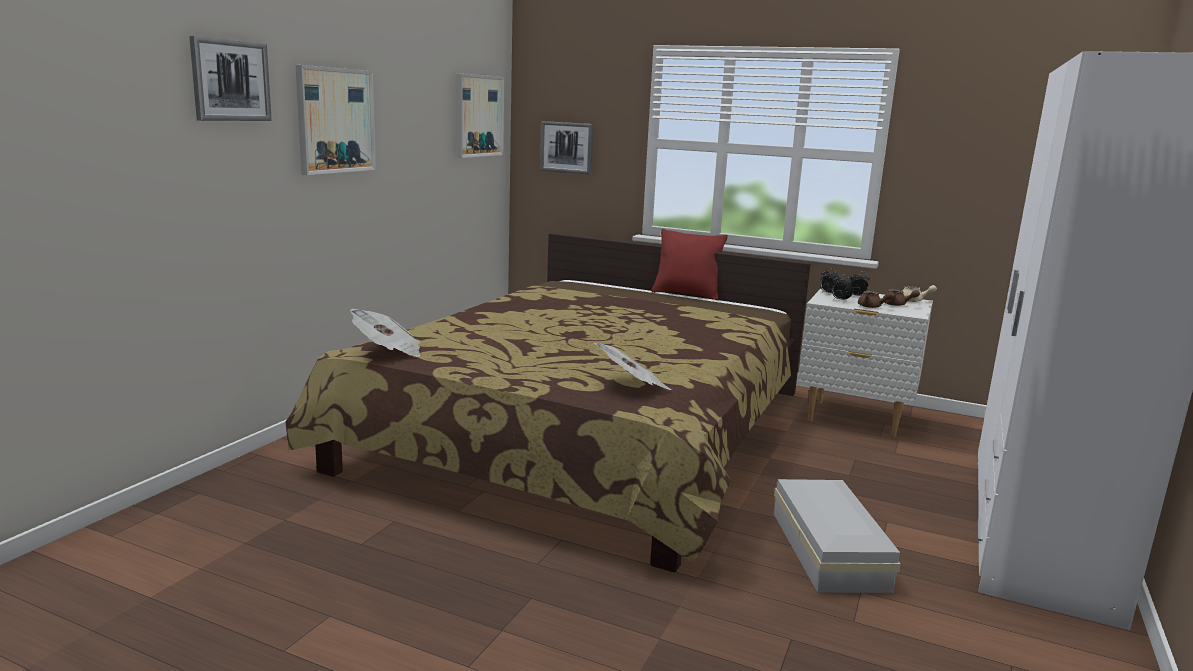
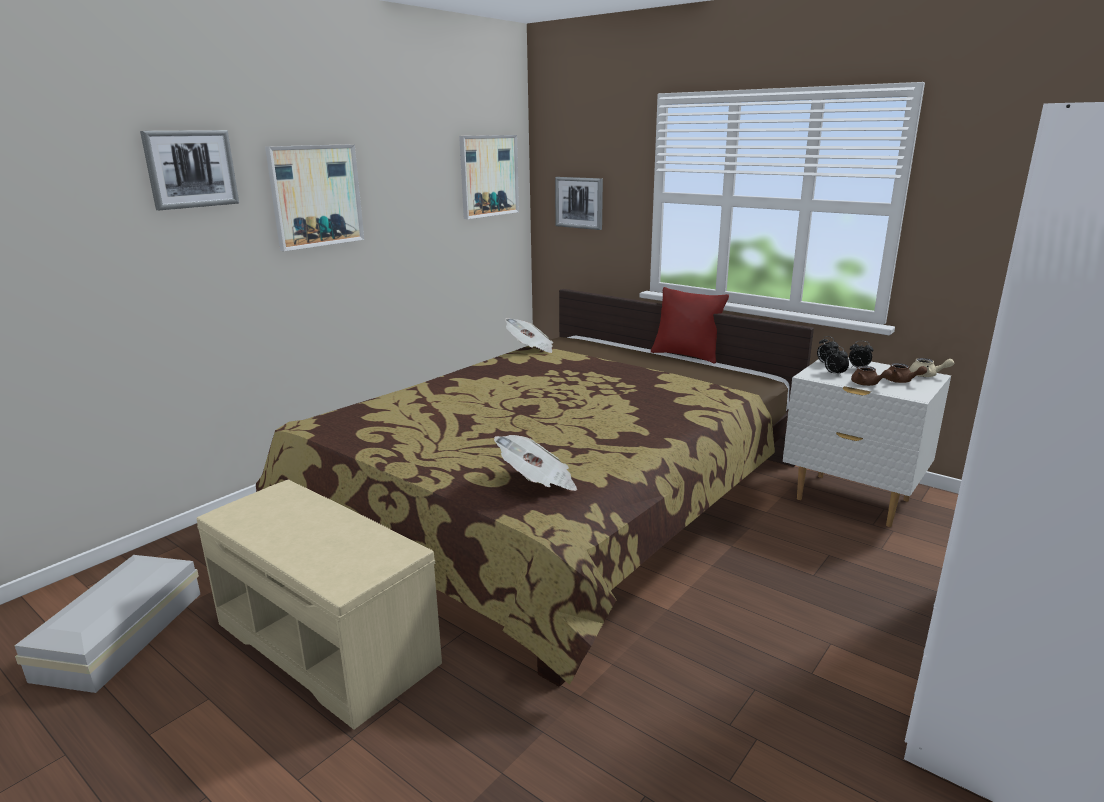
camera: 15 degrees right, 5 degrees up
(388, 351) = (333, 426): newspaper -> newspaper (530, 348)
(429, 560) = (329, 642): none -> beige bench
(829, 549) = (745, 674): white storage box -> white storage box (124, 633)

